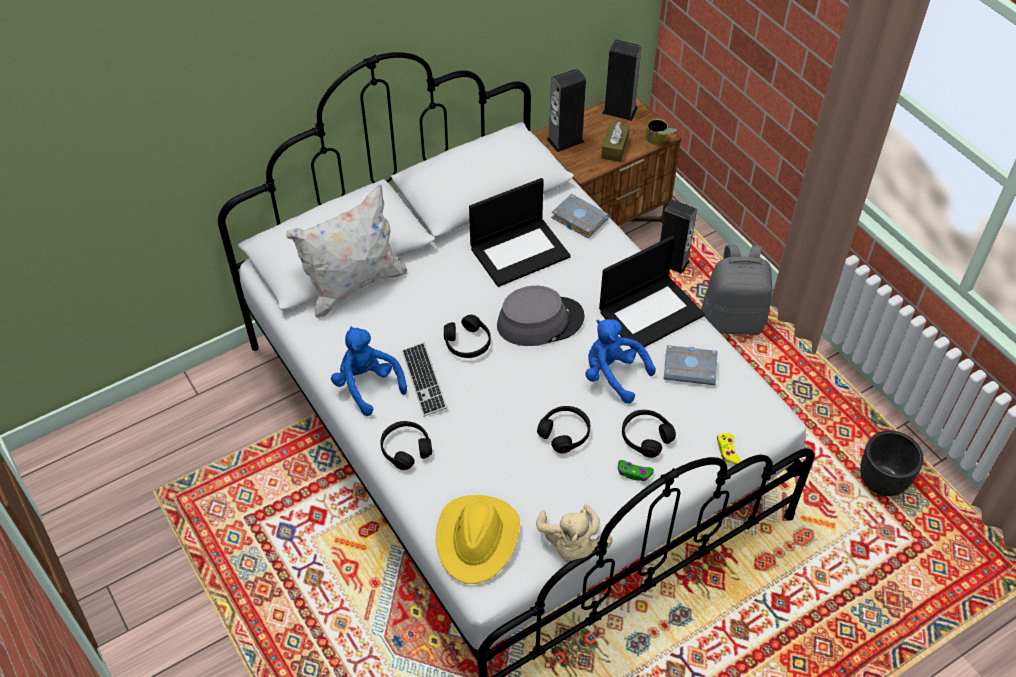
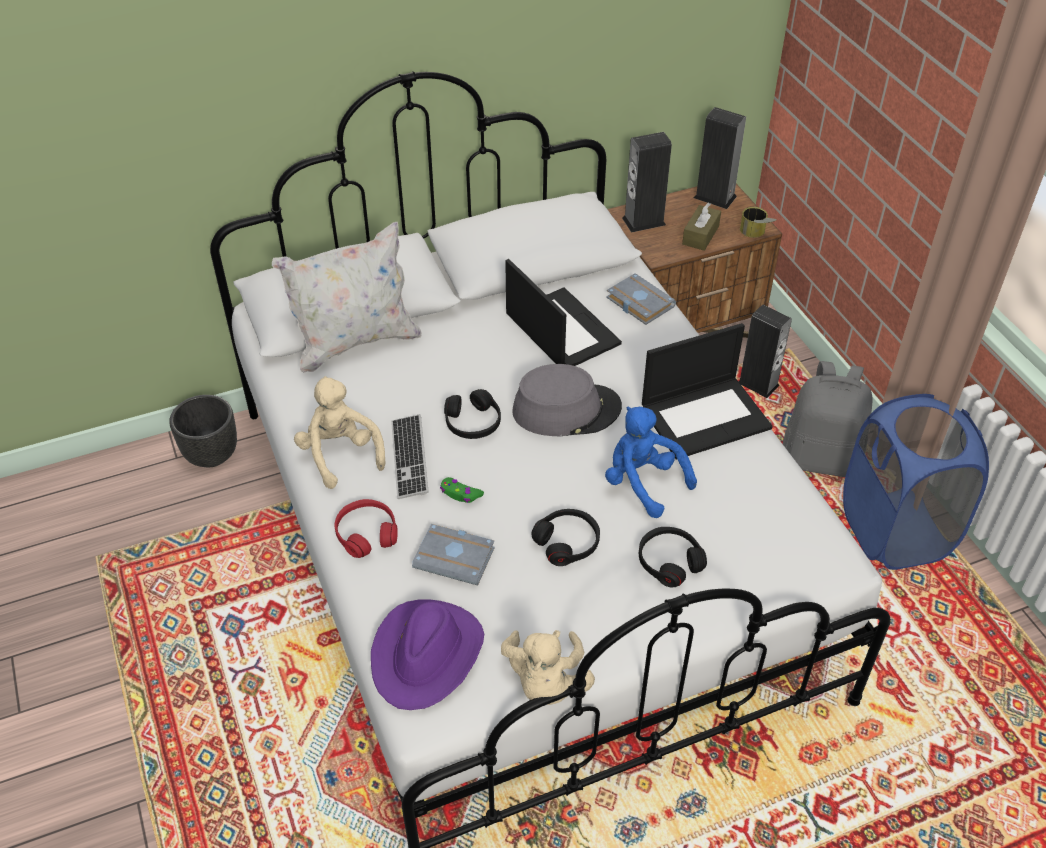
camera: 10 degrees right, 5 degrees down
(367, 385) = (340, 454): blue plush toy -> beige plush toy
(406, 448) = (366, 533): black headphones -> red headphones
(477, 539) = (427, 655): yellow hat -> purple hat
(520, 251) = (560, 329): laptop -> laptop turned 105 degrees counterclockwise
(634, 473) = (645, 603): green game controller -> green game controller (460, 494)
(691, 367) = (743, 486): grey book -> grey book (456, 557)
(727, 451) = (772, 594): yellow game controller -> none
(800, 374) = (895, 531): none -> blue laundry basket
(882, 481) = (984, 676): black planter -> black planter (212, 455)

